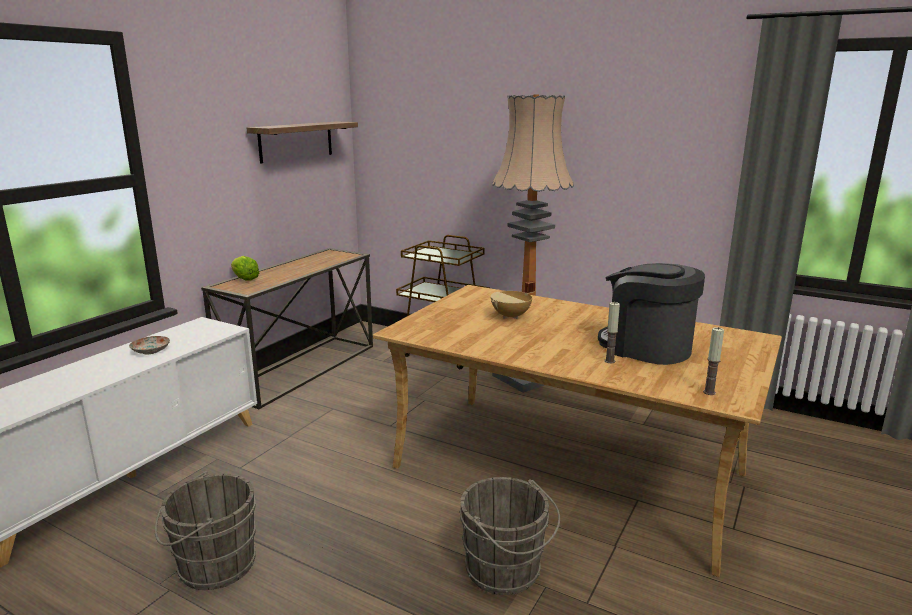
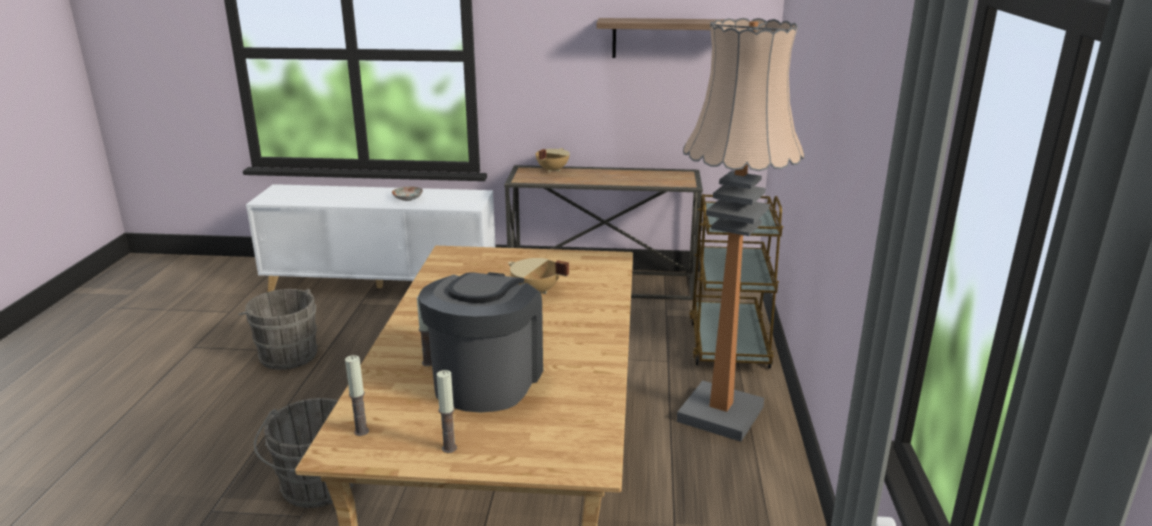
camera: 65 degrees right, 5 degrees up
(244, 279) = (552, 170): lettuce -> beige cooking pot
(736, 368) = (449, 448): none -> candle

